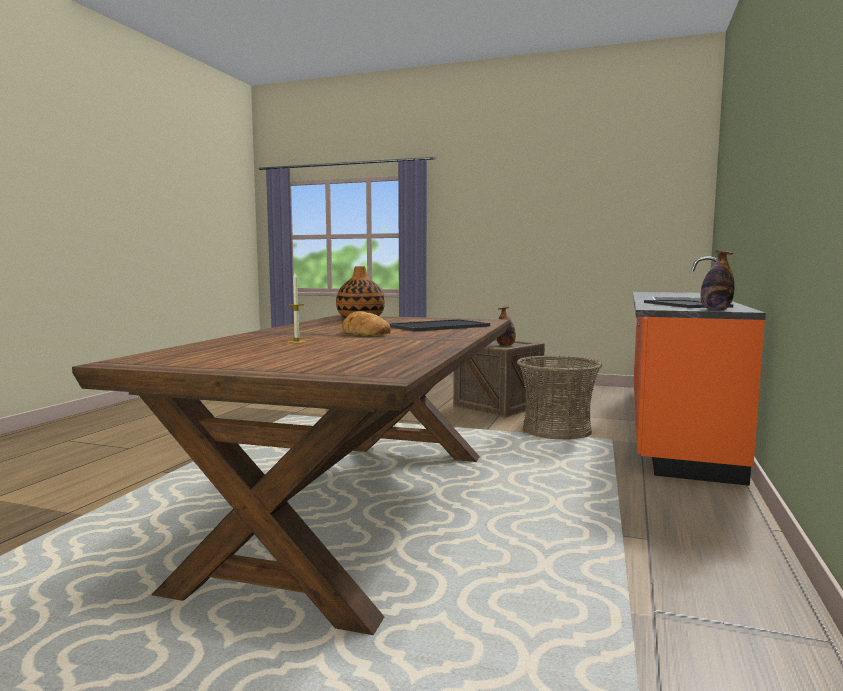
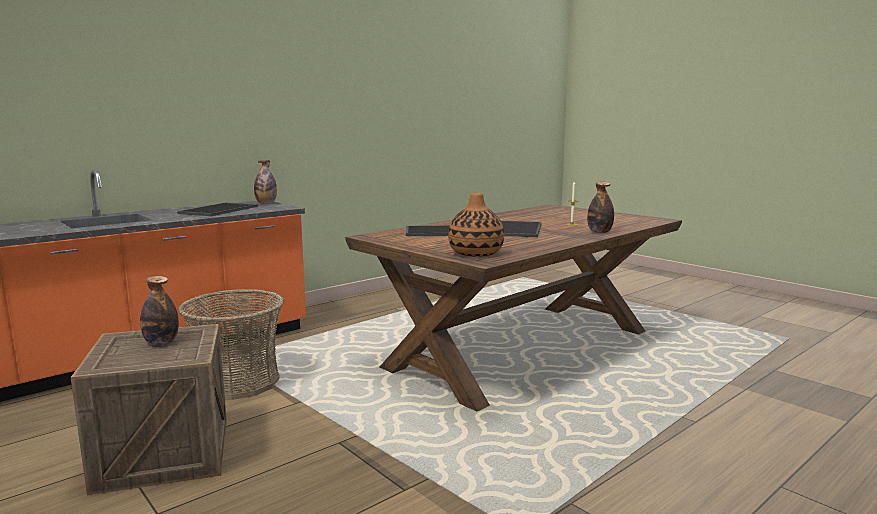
camera: 150 degrees left, 5 degrees up
(252, 337) = (599, 232): none -> bottle
(365, 333) = (516, 229): bread -> tray

